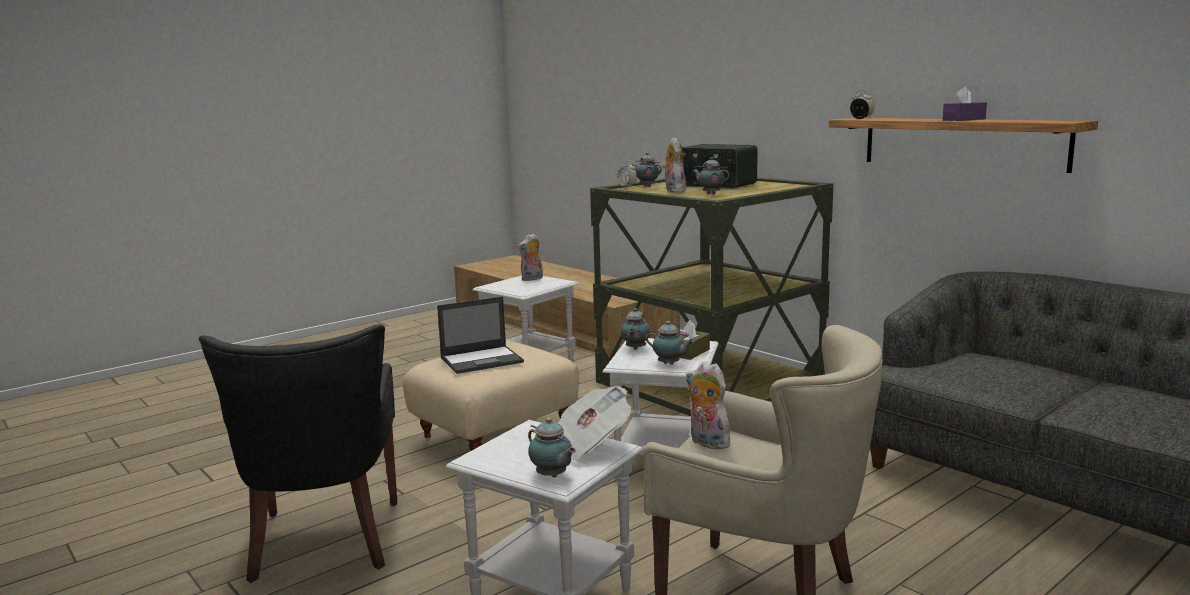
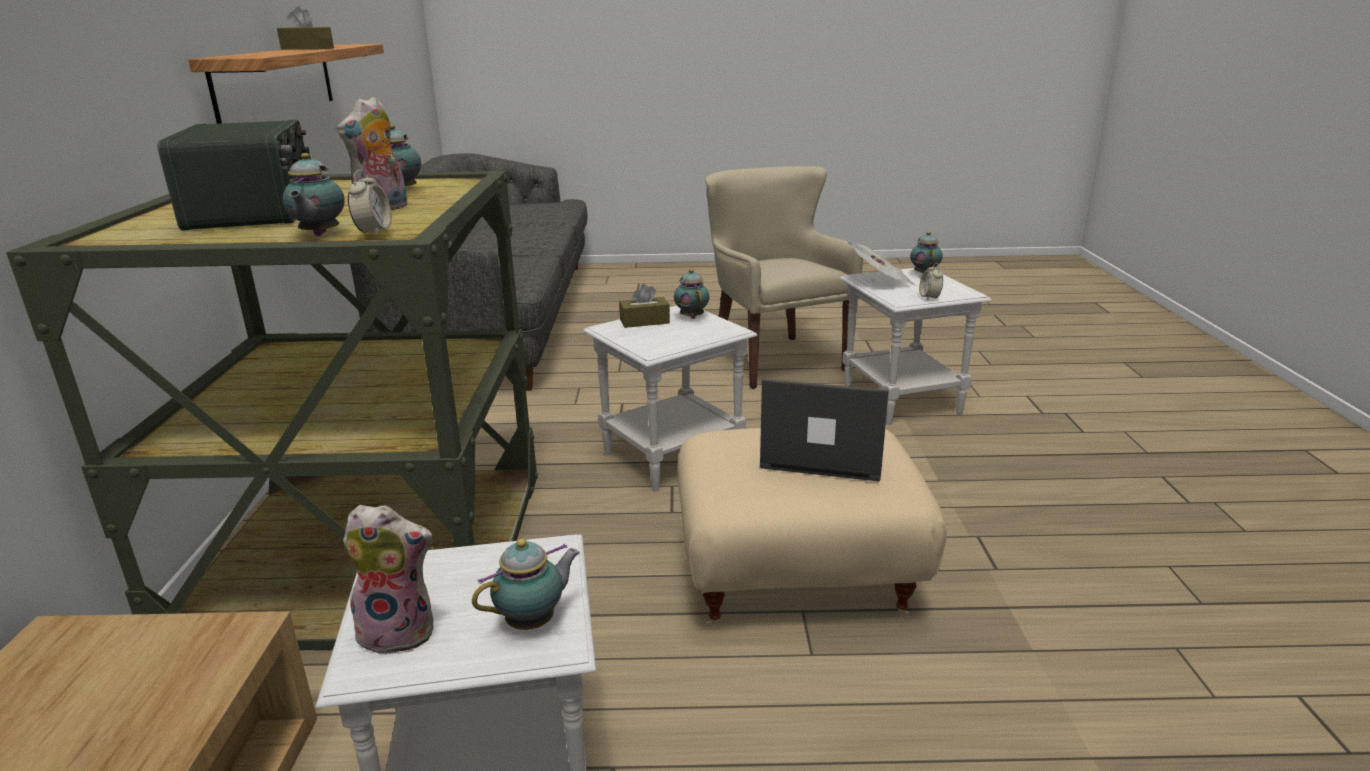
camera: 140 degrees left, 10 degrees up
(324, 542) = (1085, 507): black armchair -> none
(635, 349) = (680, 341): teapot -> teapot (534, 621)
(706, 443) = (793, 271): plush toy -> none
(861, 118) = (257, 55): alarm clock -> alarm clock (929, 297)
(964, 119) = (307, 48): purple tissue box -> brown tissue box

